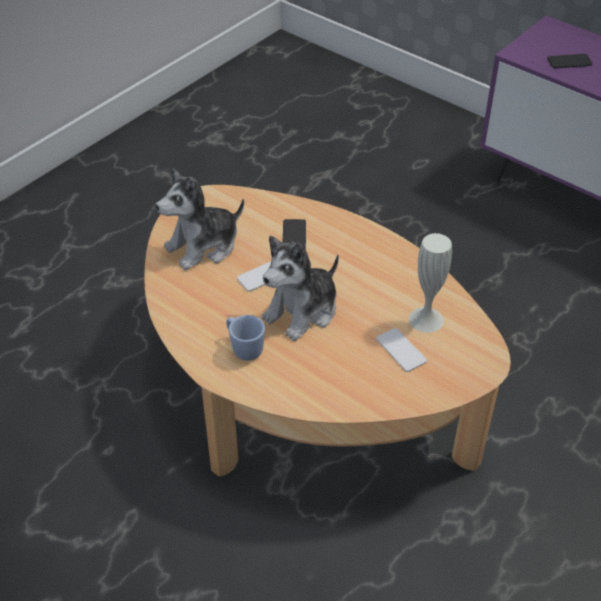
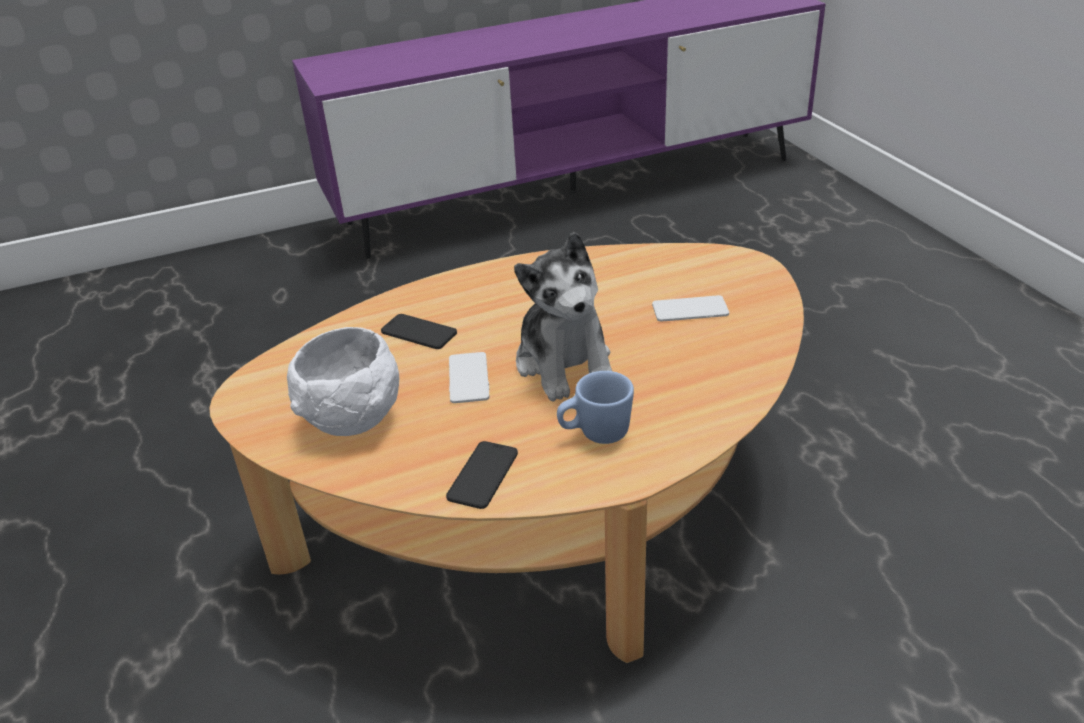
camera: 60 degrees left, 10 degrees down
(203, 246) = (353, 418): plush toy -> white bowl
(426, 319) = (652, 279): white vase -> none
(569, 61) = (382, 68): phone -> phone (483, 475)

